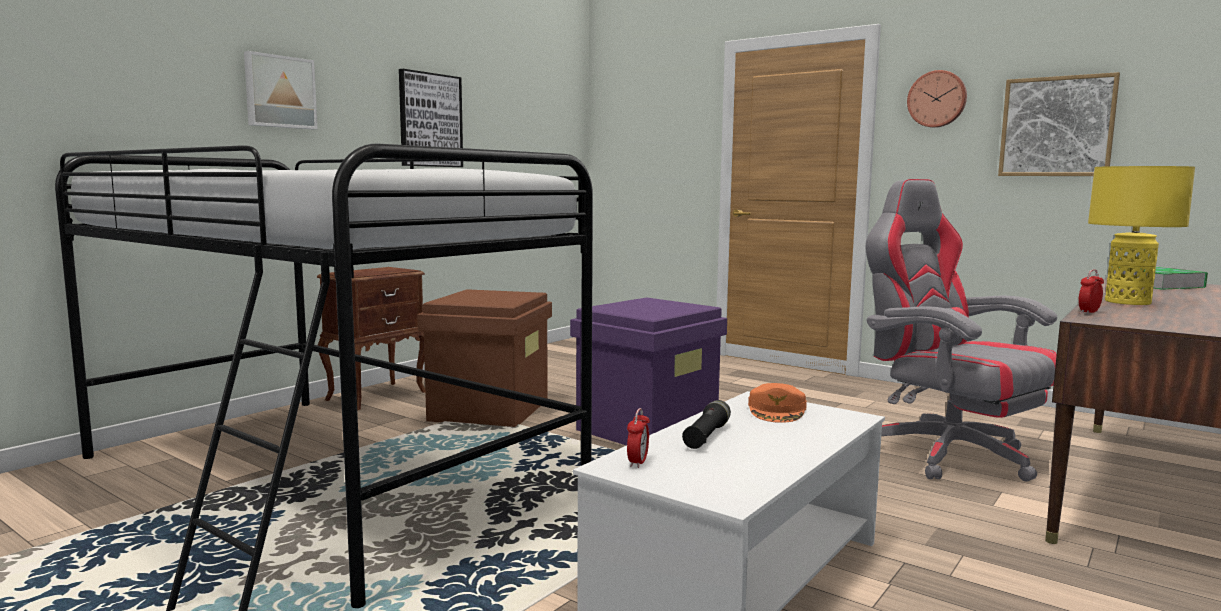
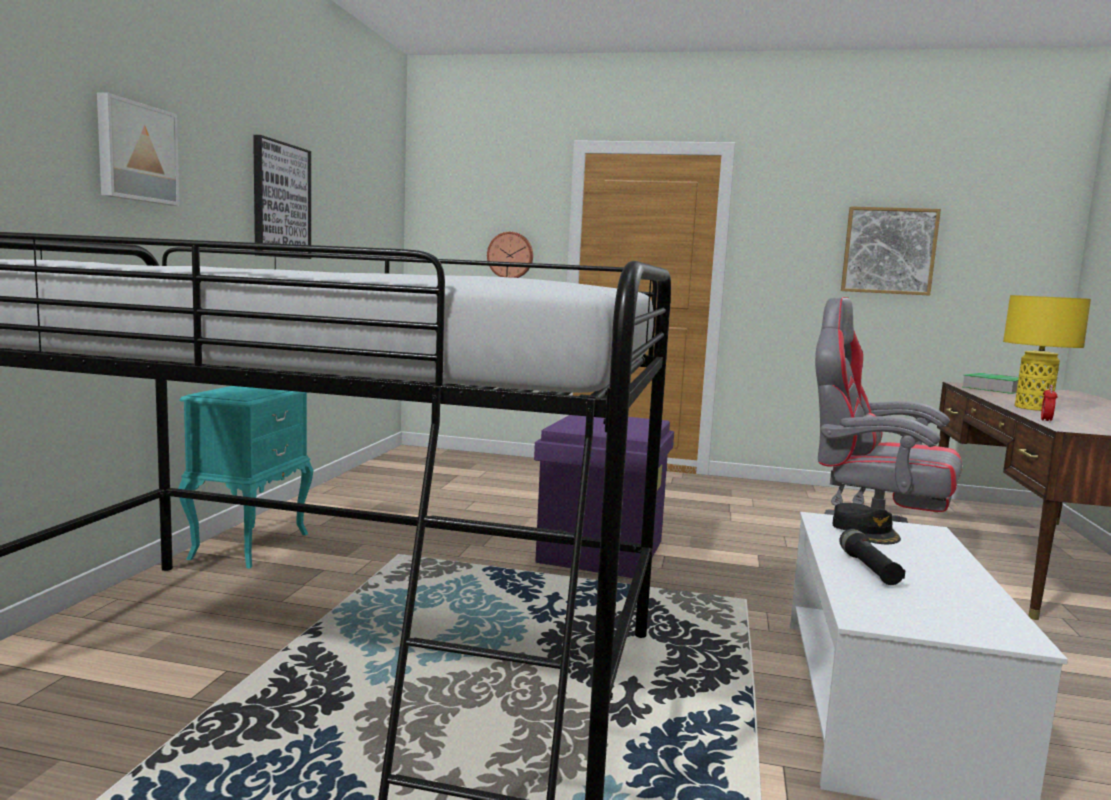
camera: 25 degrees left, 0 degrees up
(377, 396) = (250, 546): brown nightstand -> turquoise nightstand
(489, 409) = (411, 548): brown storage box -> none
(638, 462) = (875, 609): alarm clock -> none
(777, 411) = (865, 531): orange cap -> black cap
(937, 99) = (787, 218): wall clock -> wall clock (510, 255)

